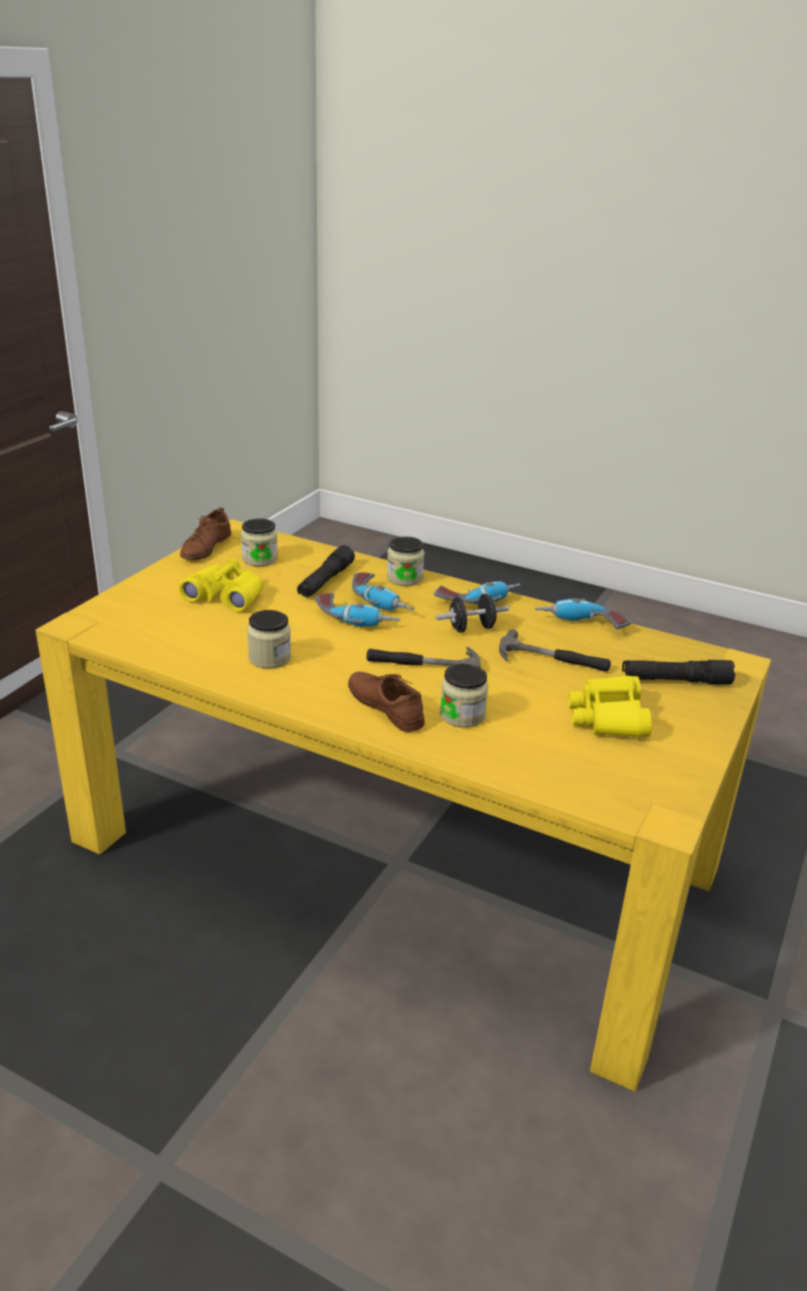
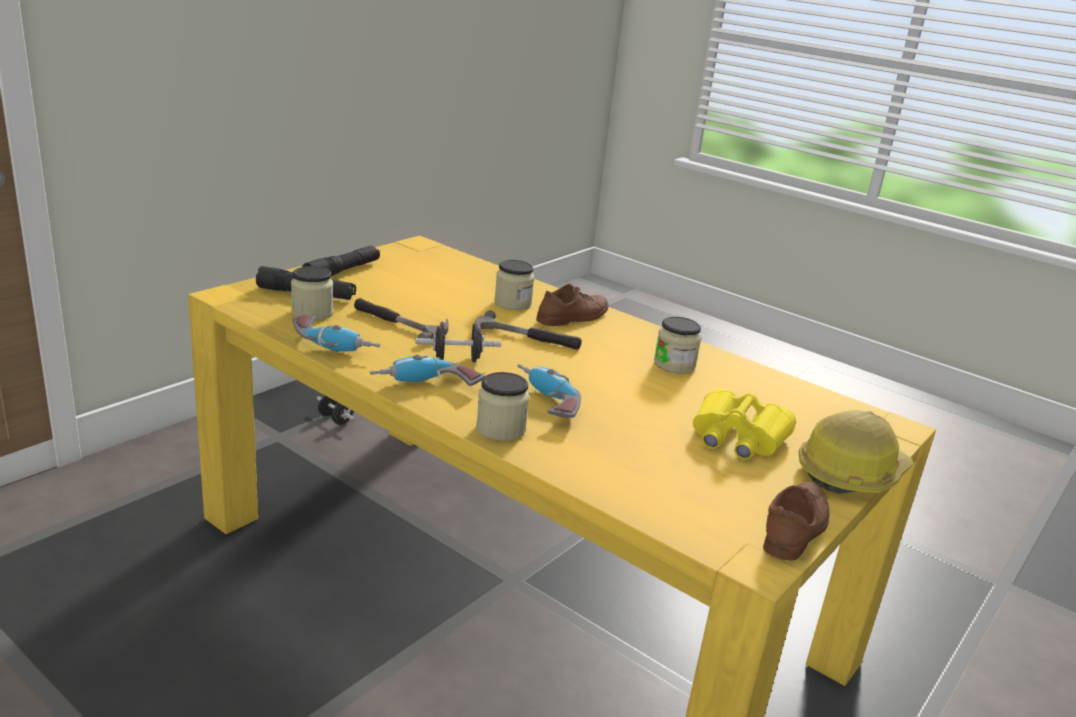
camera: 170 degrees left, 5 degrees down
(146, 583) = (851, 473): none -> hard hat
(260, 559) = (704, 491): jar -> jar (312, 312)
(325, 581) = (609, 440): black flashlight -> black flashlight (342, 272)
(355, 620) = (581, 386): power drill -> none
(386, 706) = (573, 316): brown shoe -> brown shoe turned 105 degrees counterclockwise
(608, 717) = (396, 285): yellow binoculars -> none
(741, 1069) = (336, 419): none -> black dumbbell

